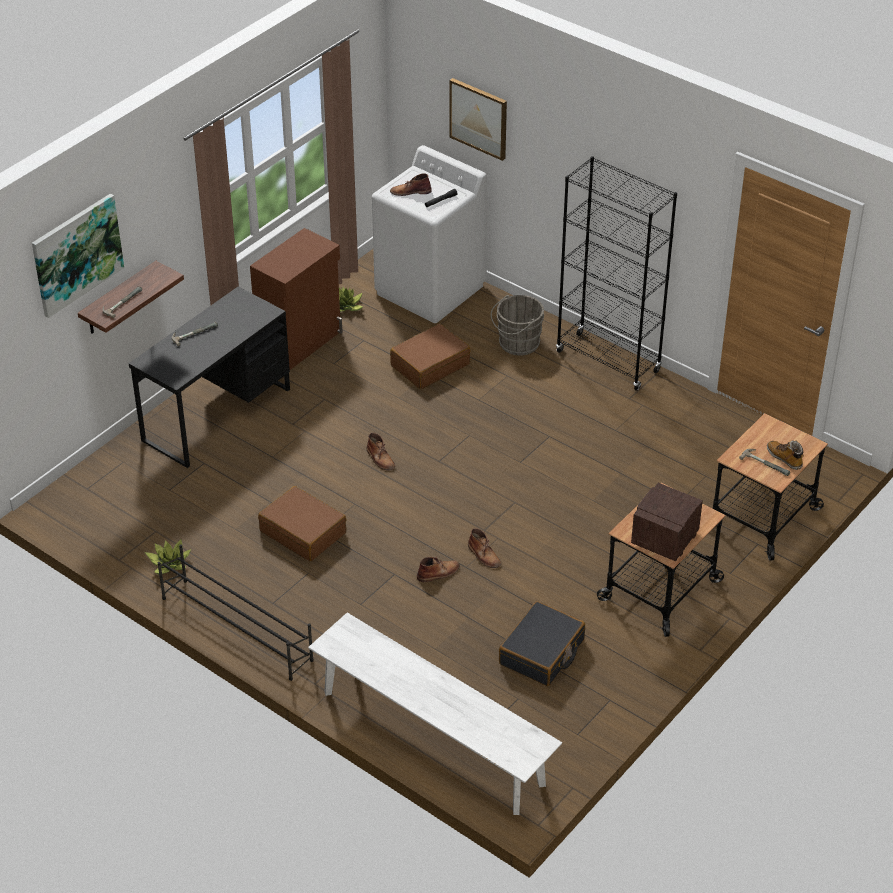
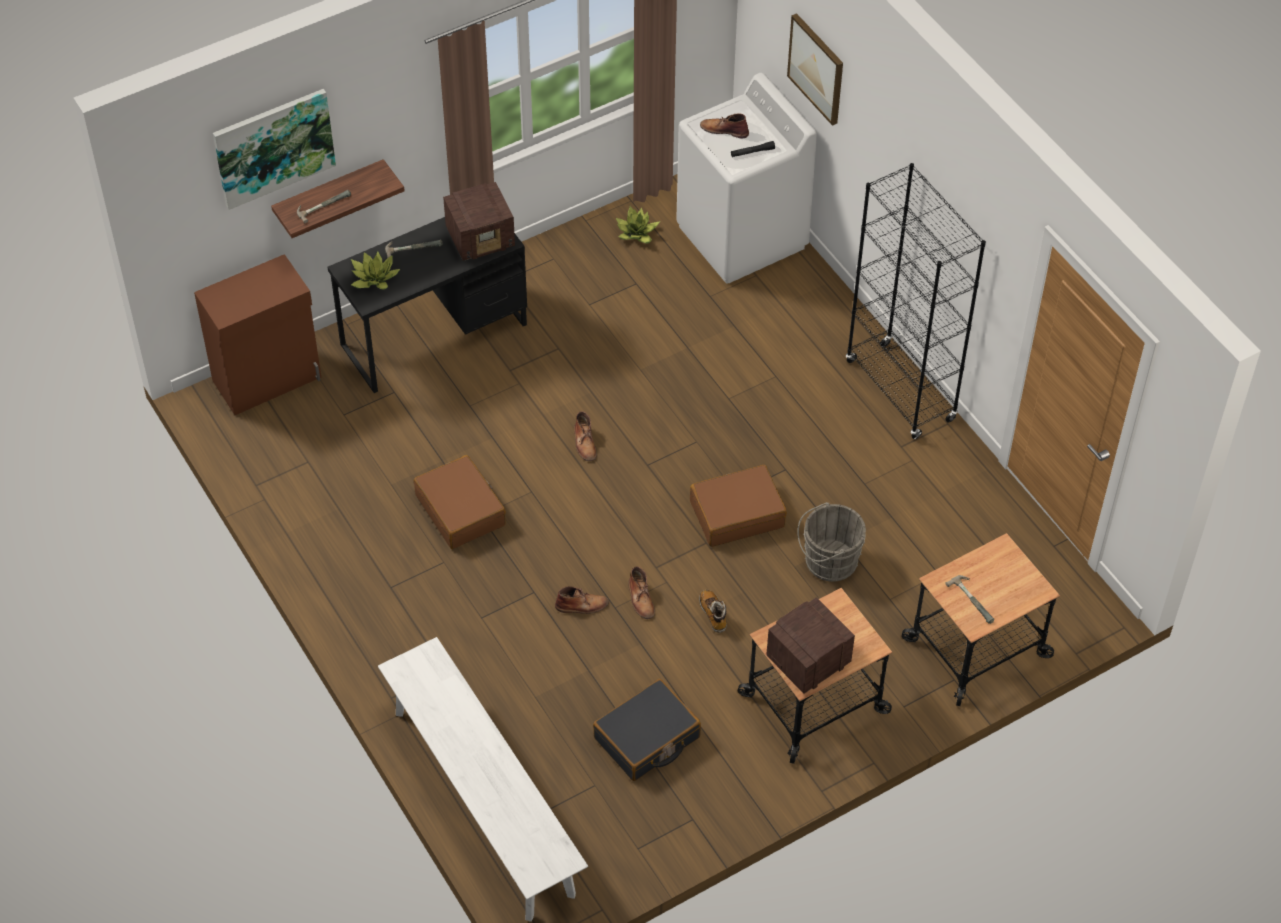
camera: 20 degrees right, 10 degrees up
(169, 564) = (304, 506): potted plant -> potted plant (373, 279)
(236, 628) = (340, 606): black shoe rack -> none
(247, 314) = (481, 238): none -> radio
(301, 342) = (565, 267): brown cabinet -> brown cabinet (268, 379)
(430, 365) = (695, 337): brown suitcase -> brown suitcase (737, 514)
(516, 344) = (806, 337): grey bucket -> grey bucket (827, 561)
(784, 458) = (998, 600): boot -> boot (713, 614)

